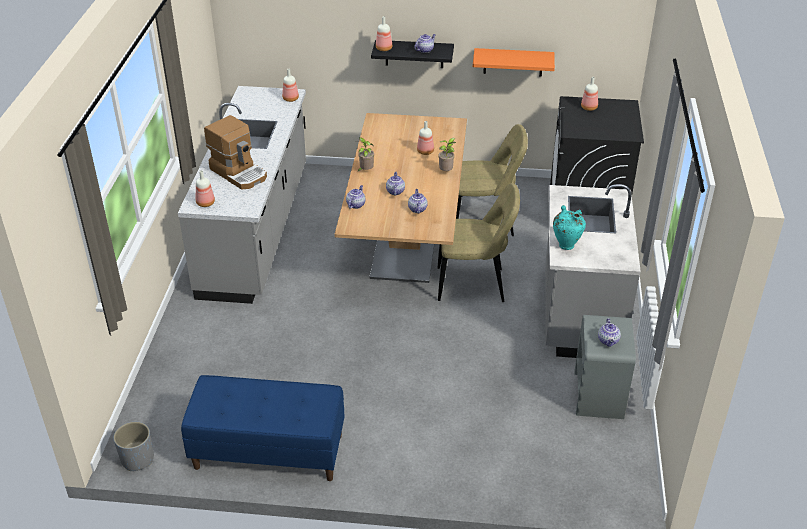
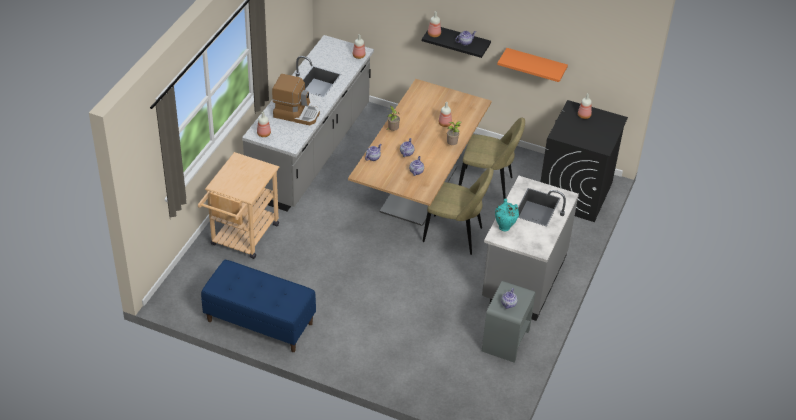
camera: 15 degrees right, 5 degrees up
(137, 459) = (173, 305): grey planter -> none
(205, 349) = (242, 238): none -> beige cart
(239, 173) = (296, 114): coffee machine -> coffee machine turned 45 degrees counterclockwise

